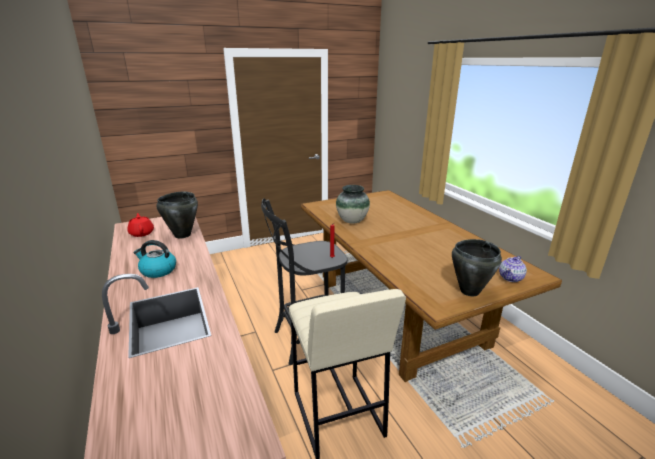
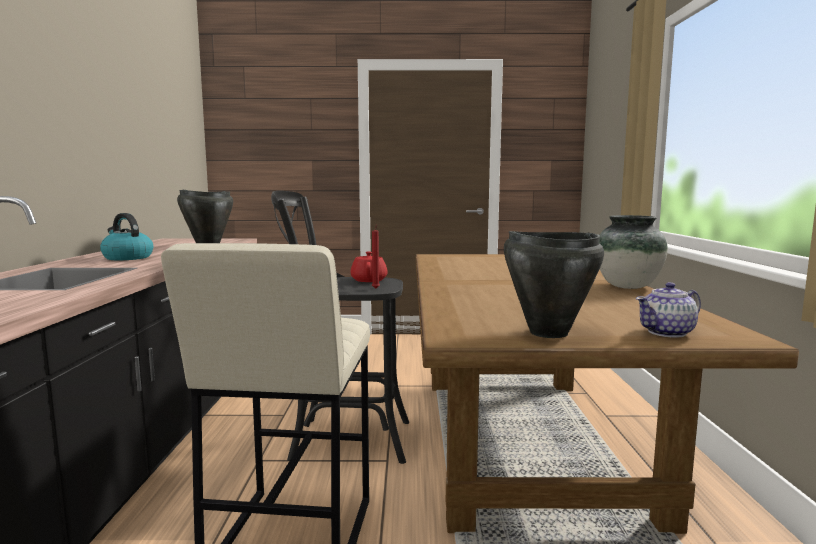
camera: 25 degrees right, 15 degrees down
(142, 233) = (172, 243): red teapot -> red teapot (369, 280)
(352, 221) = (462, 268): vase -> vase (627, 286)

